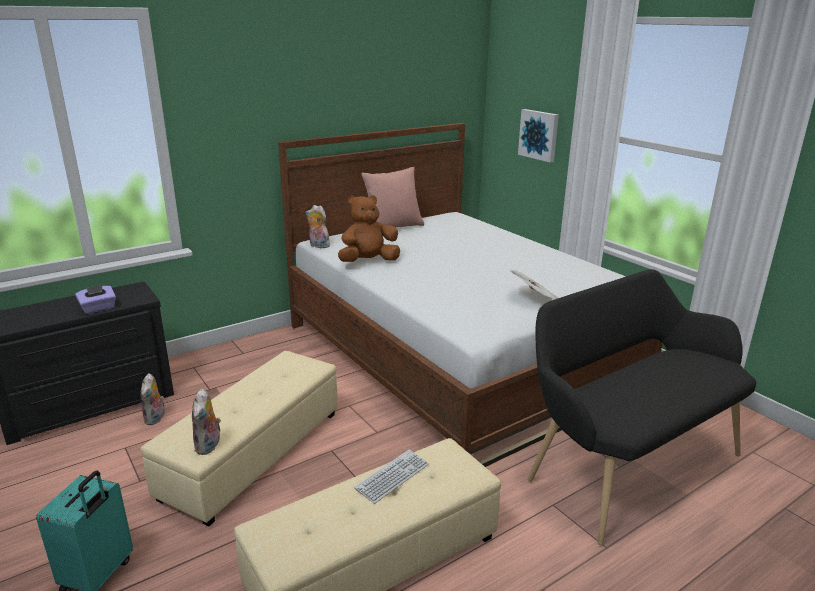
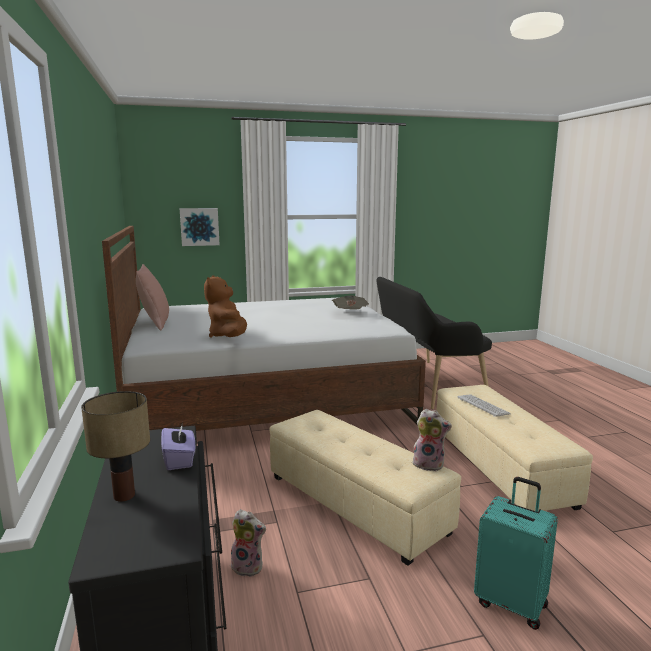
camera: 70 degrees left, 10 degrees down
(53, 306) = (125, 495): none -> table lamp
(318, 246) = (158, 347): plush toy -> none

